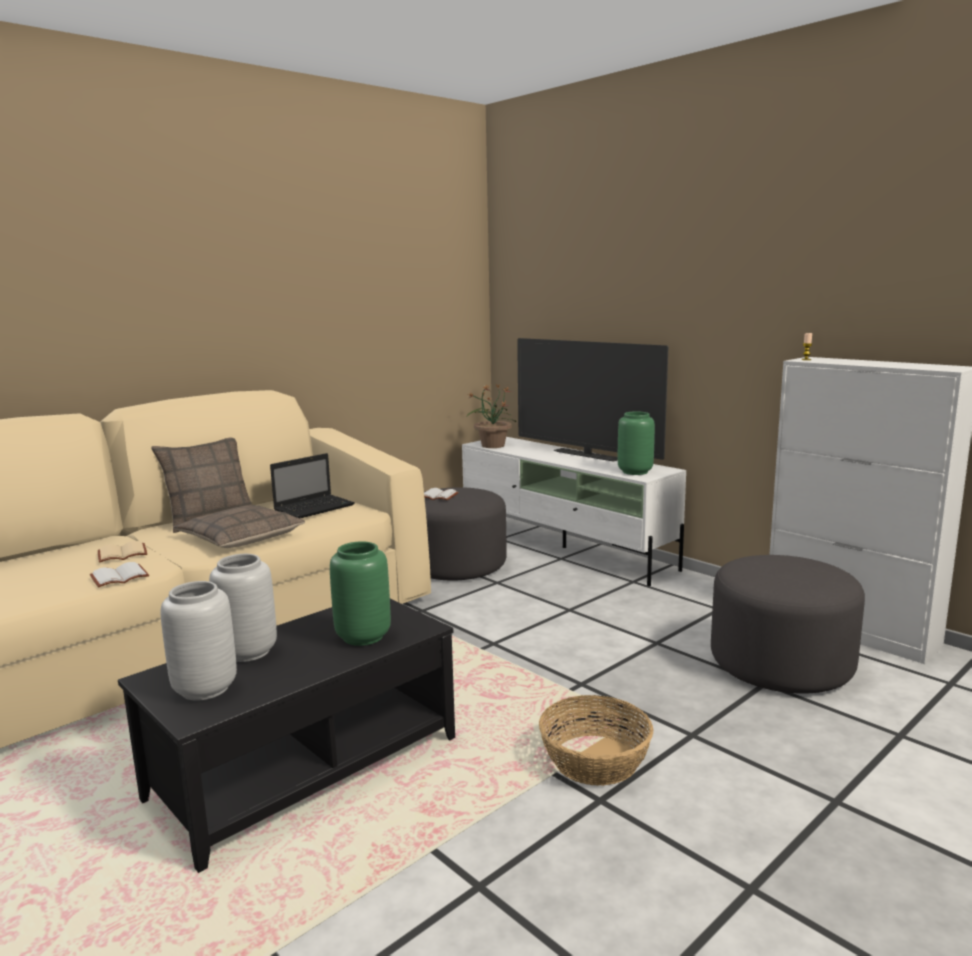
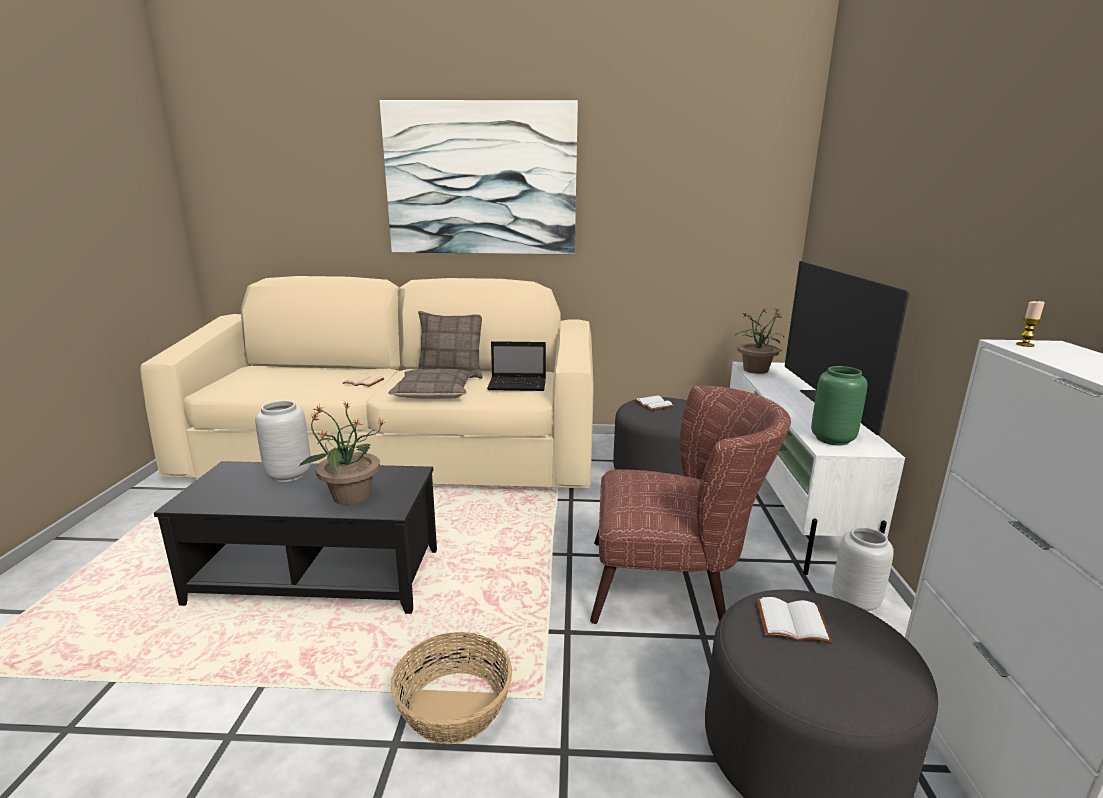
camera: 45 degrees right, 5 degrees up
(120, 576) = (330, 396): white book -> white book (793, 621)
(189, 272) = (481, 179): none -> picture
(205, 689) = (225, 488): grey vase -> grey vase (855, 602)
(362, 636) = (350, 496): green vase -> potted plant
(594, 626) = (674, 585): none -> brown armchair

